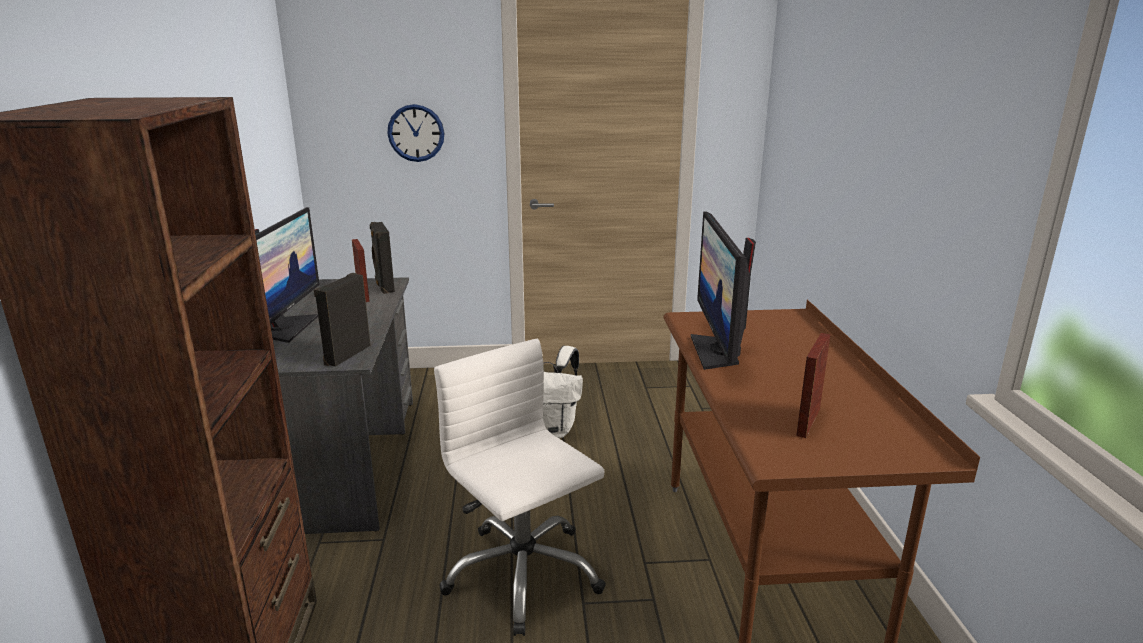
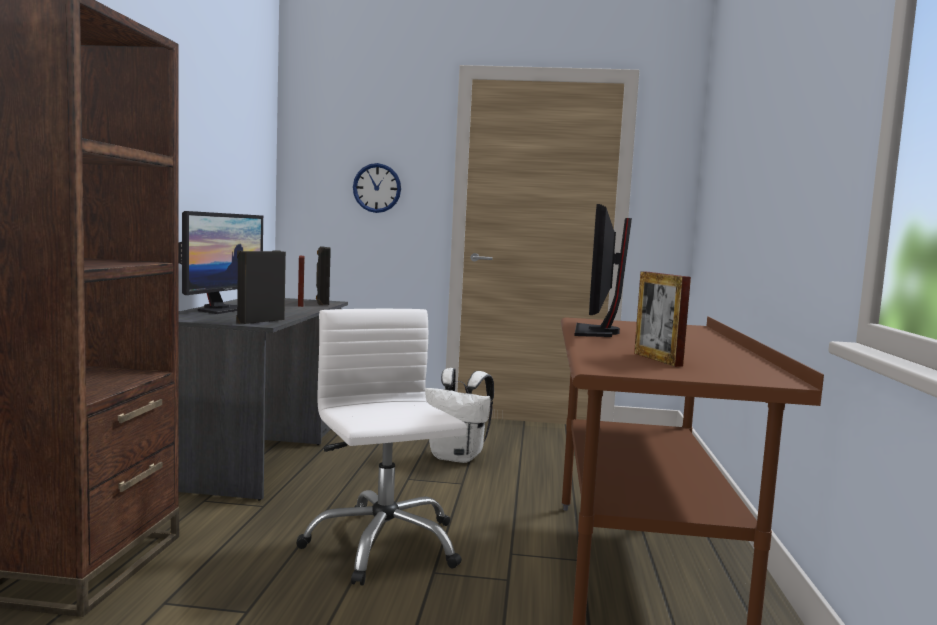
camera: 10 degrees right, 15 degrees down
(808, 422) = (657, 359): picture frame -> picture frame turned 60 degrees counterclockwise

